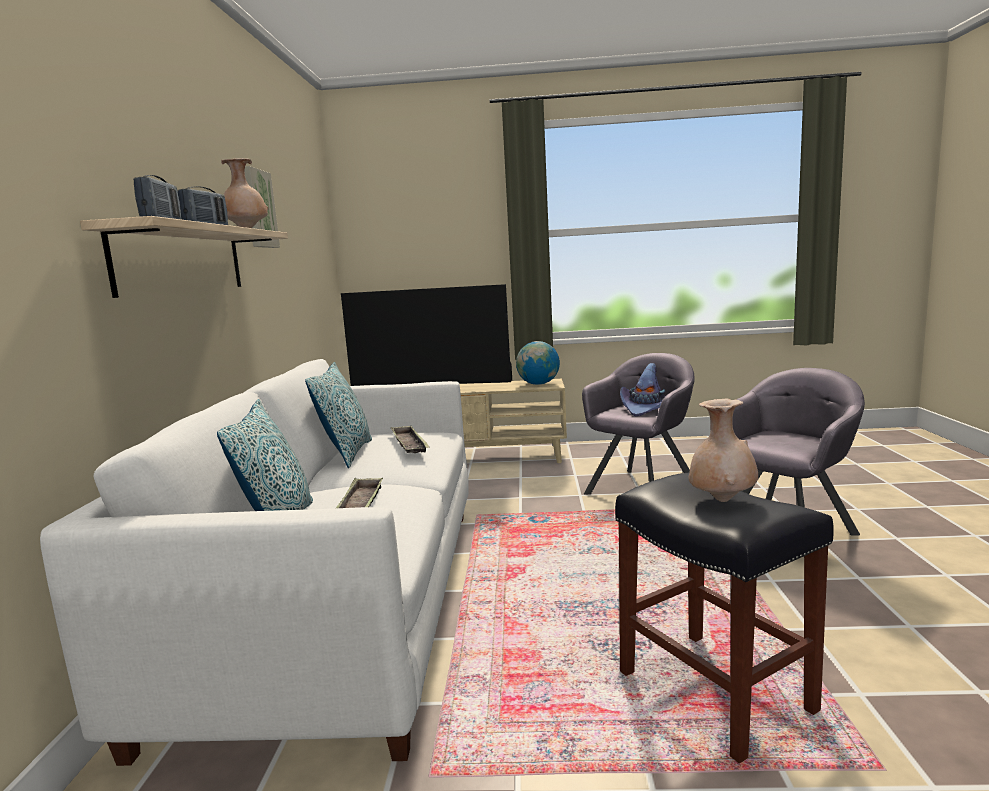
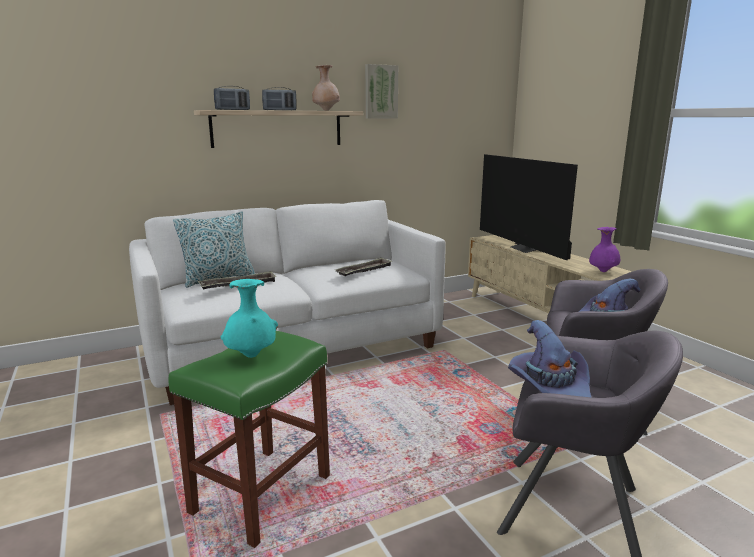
camera: 60 degrees right, 5 degrees up
(347, 453) = (338, 263): pillow -> none
(538, 384) = (602, 271): globe -> purple vase
(711, 690) = (262, 492): black stool -> green stool
(722, 500) = (251, 356): beige vase -> turquoise vase
(760, 441) = (550, 387): none -> purple hat

